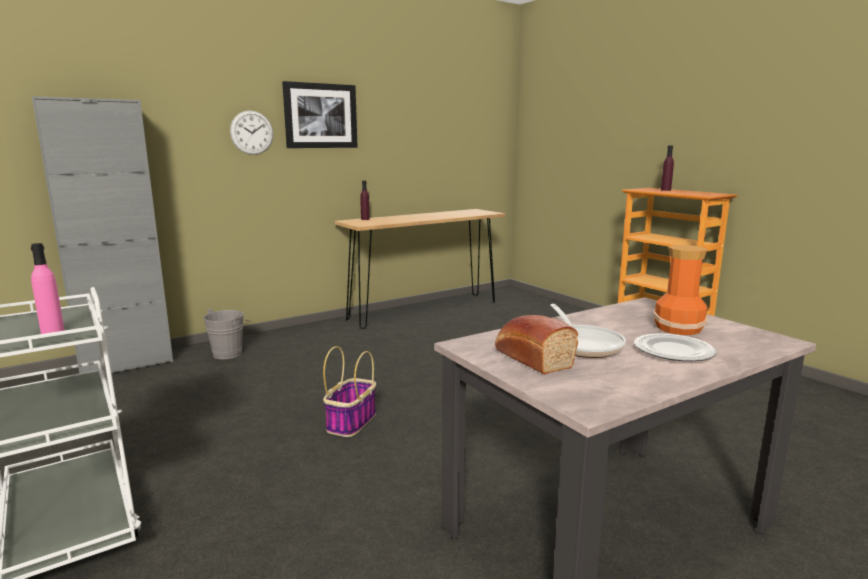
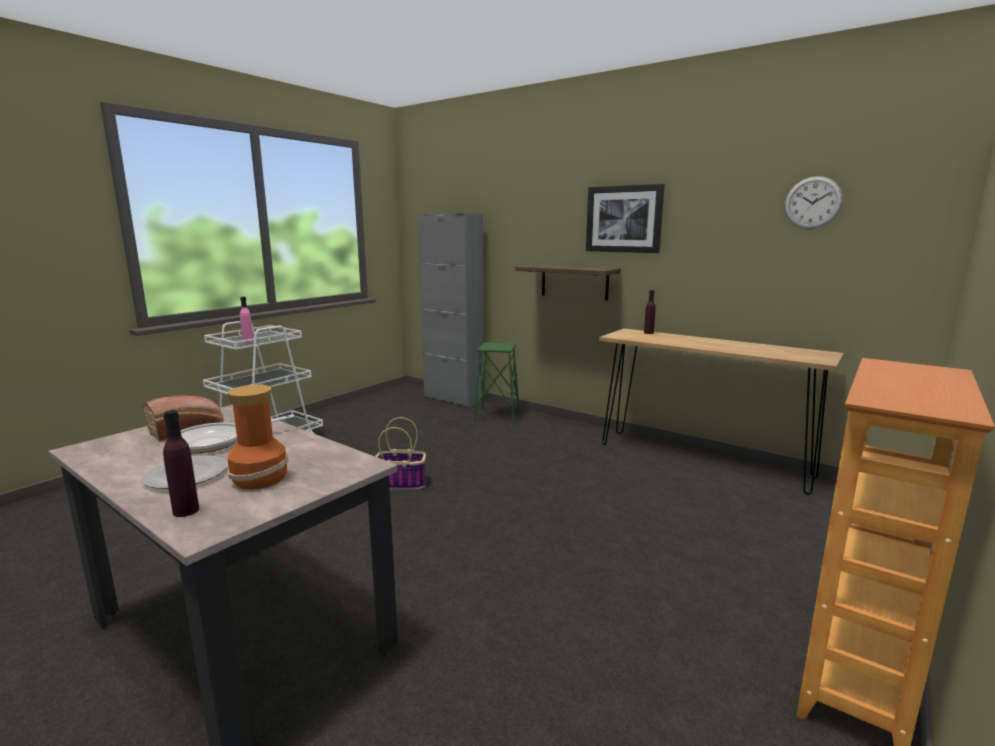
camera: 70 degrees right, 0 degrees up
(230, 353) = (497, 416): grey bucket -> green stool
(252, 132) = (559, 236): wall clock -> wall clock (812, 203)
(275, 182) = (574, 282): none -> shelf
(665, 190) = (928, 378): purple bottle -> purple bottle (186, 511)

